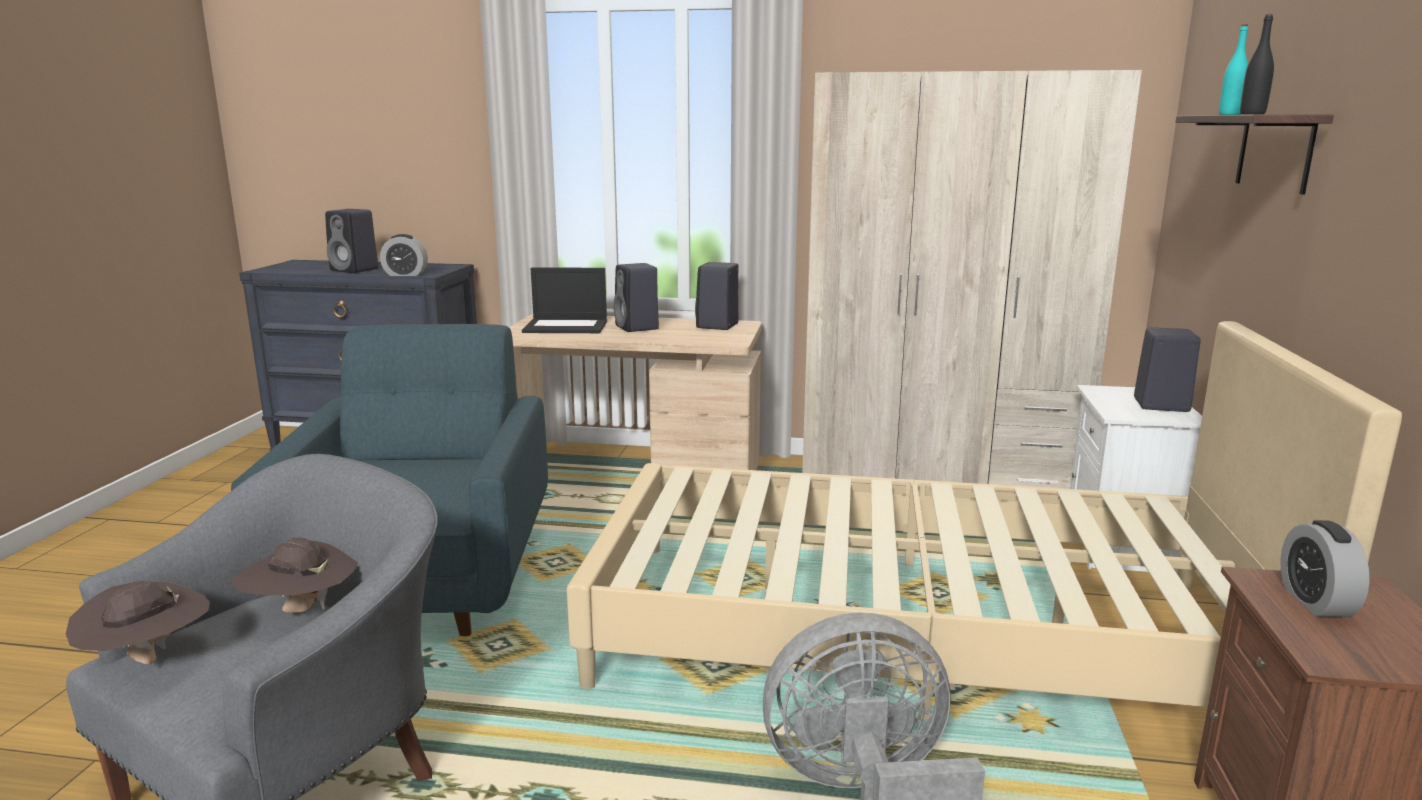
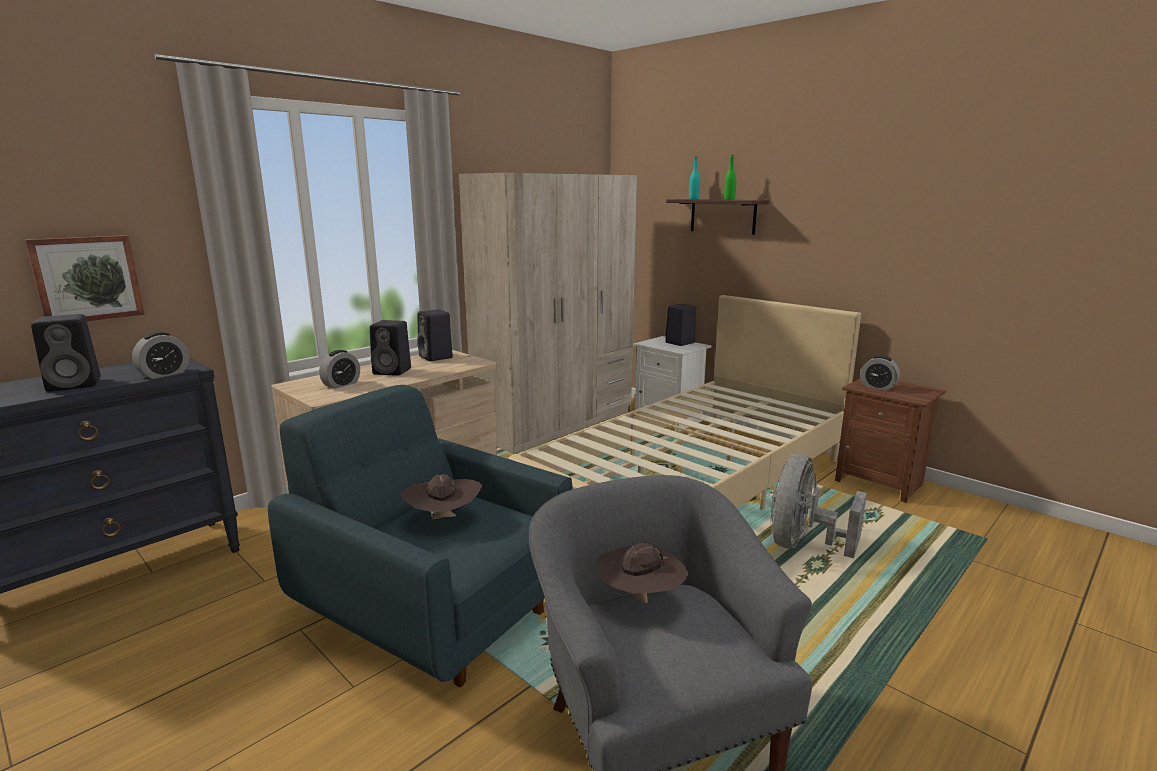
camera: 55 degrees left, 0 degrees up
(148, 661) = (663, 675): brown hat -> brown hat (443, 520)
(409, 182) = (87, 278): none -> picture
(567, 326) = (341, 384): laptop -> alarm clock
(1252, 114) = (729, 199): black bottle -> green bottle

